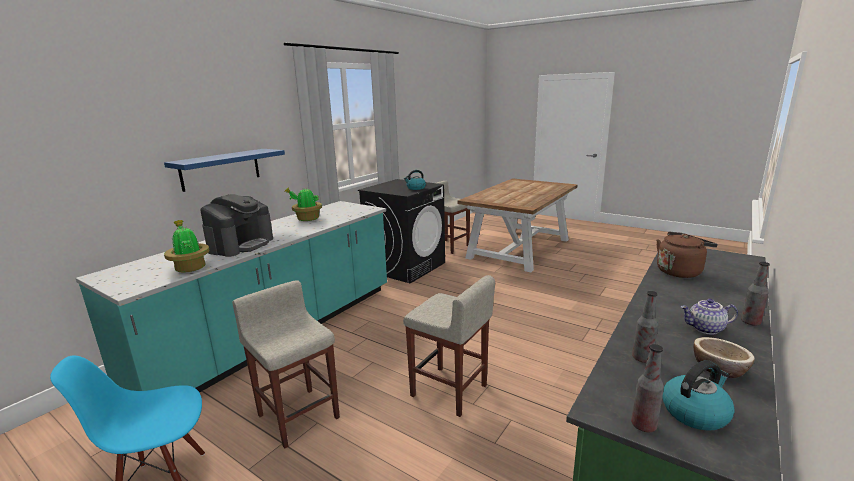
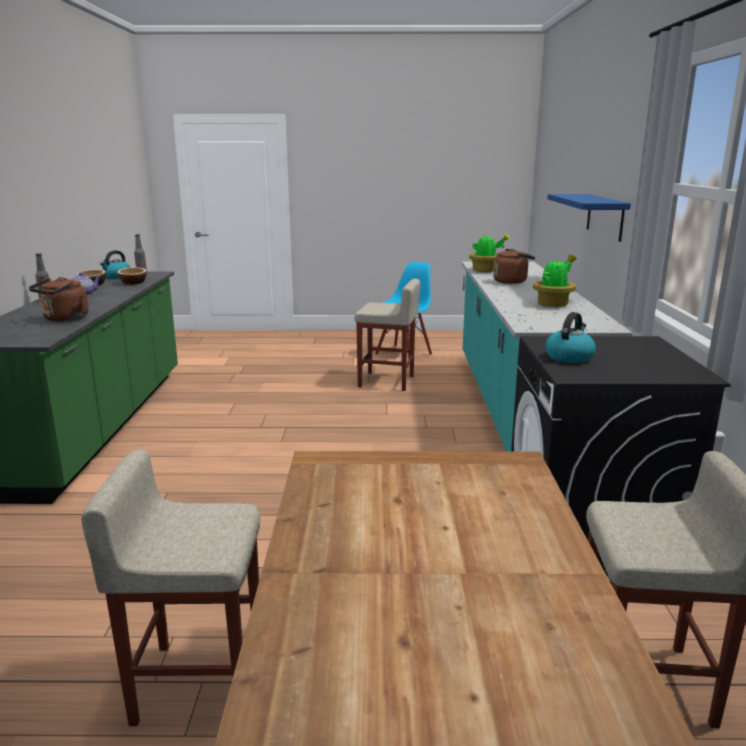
camera: 145 degrees right, 0 degrees up
(241, 245) = (512, 281): coffee machine -> brown kettle
(450, 391) = (292, 415): beige stool -> beige stool (198, 682)
(642, 358) = (133, 283): bottle -> bowl

